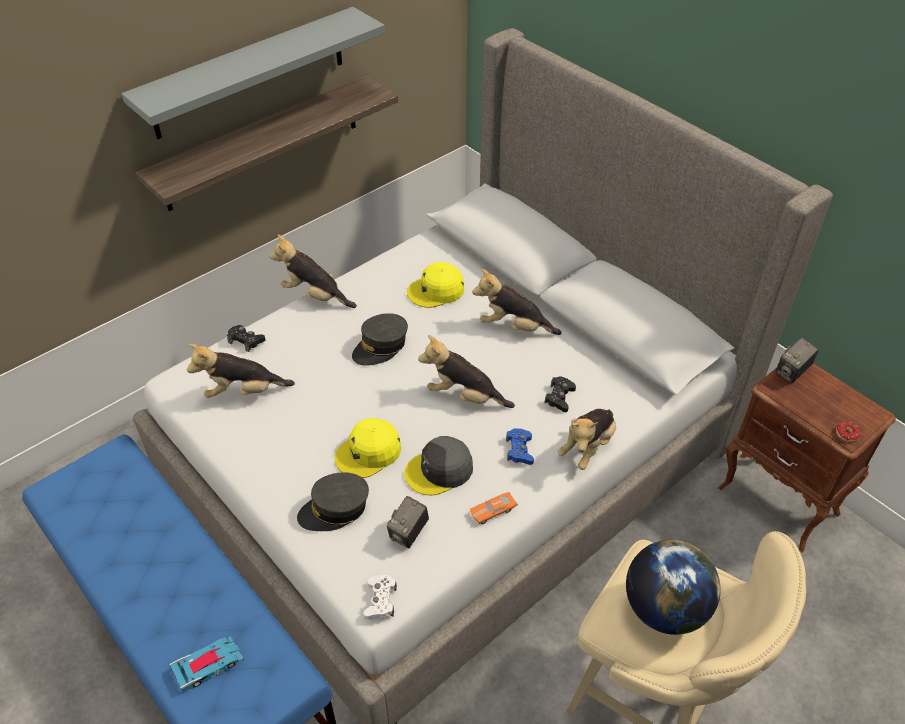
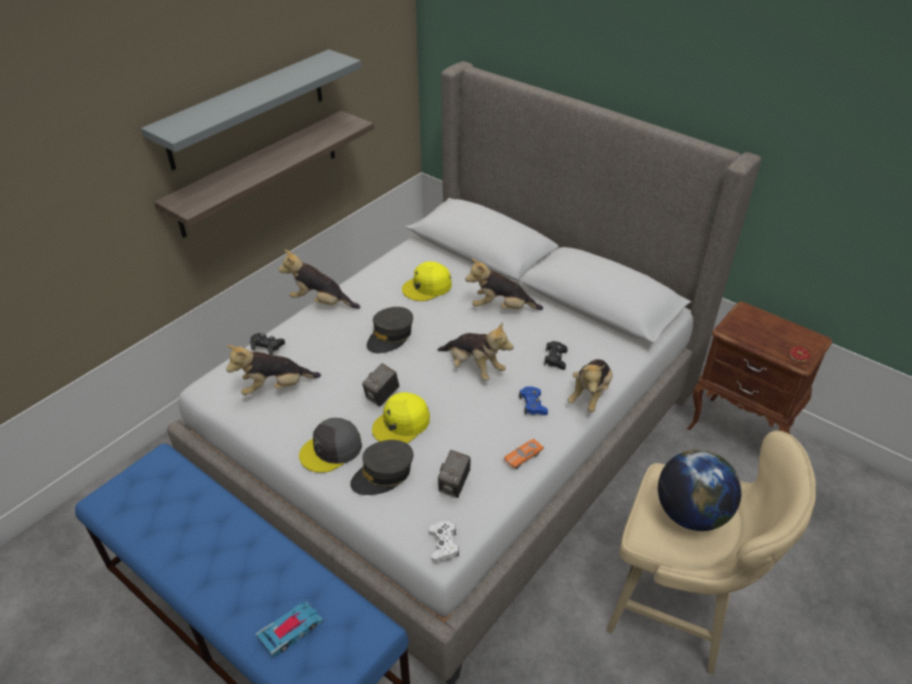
camera: 10 degrees left, 5 degrees down
(439, 470) = (468, 430): grey cap -> grey cap (331, 450)
(464, 396) = (474, 368): plush toy -> plush toy turned 150 degrees counterclockwise
(792, 372) = (741, 315): camera -> camera (382, 396)

